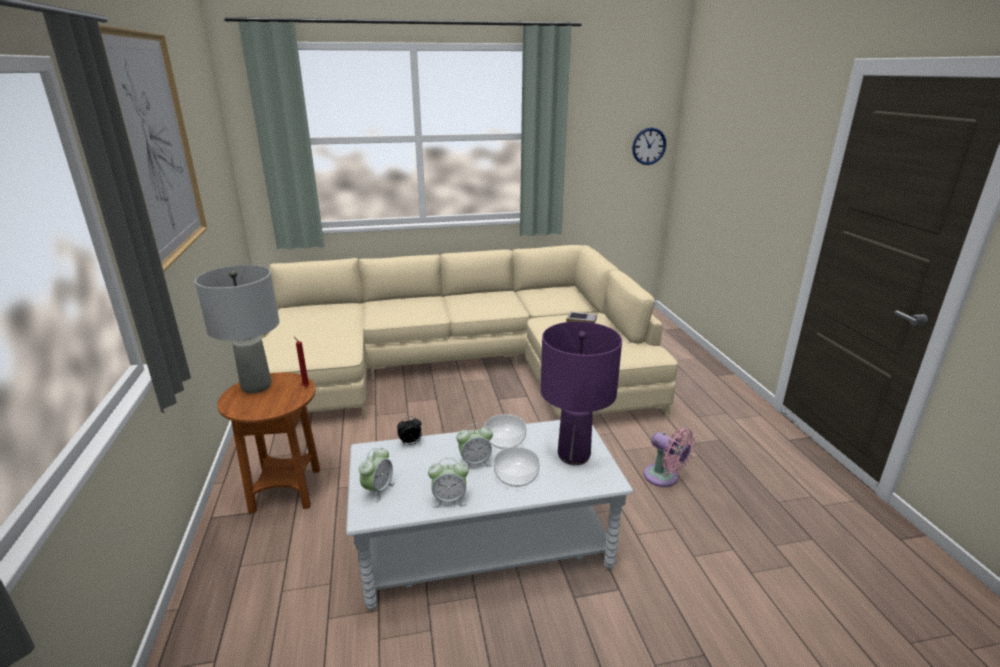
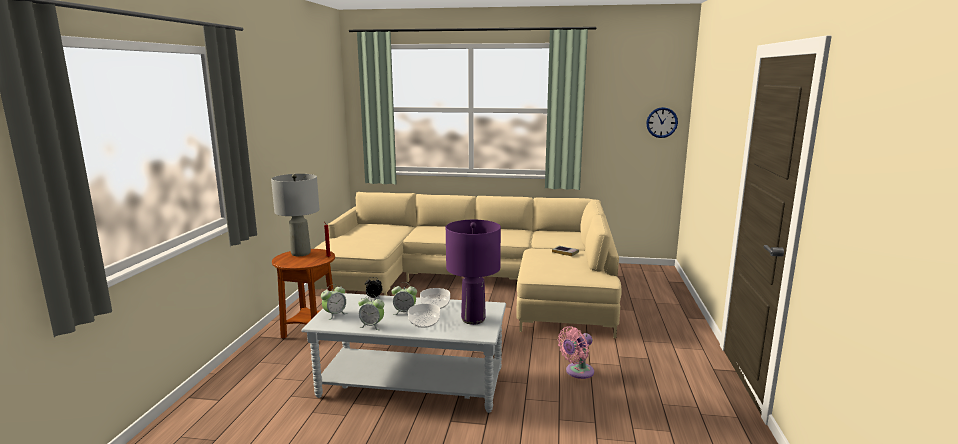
camera: 20 degrees right, 10 degrees down
(157, 147) = (274, 101): picture -> none
(664, 478) = (577, 372): pink fan -> pink fan turned 75 degrees clockwise

